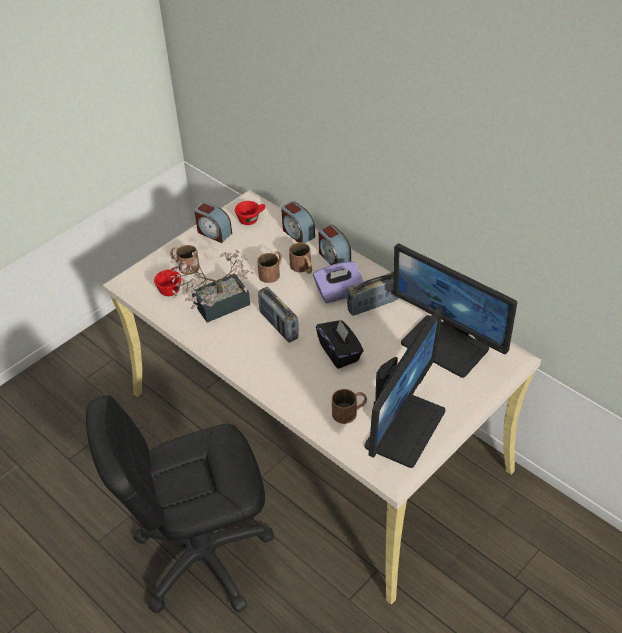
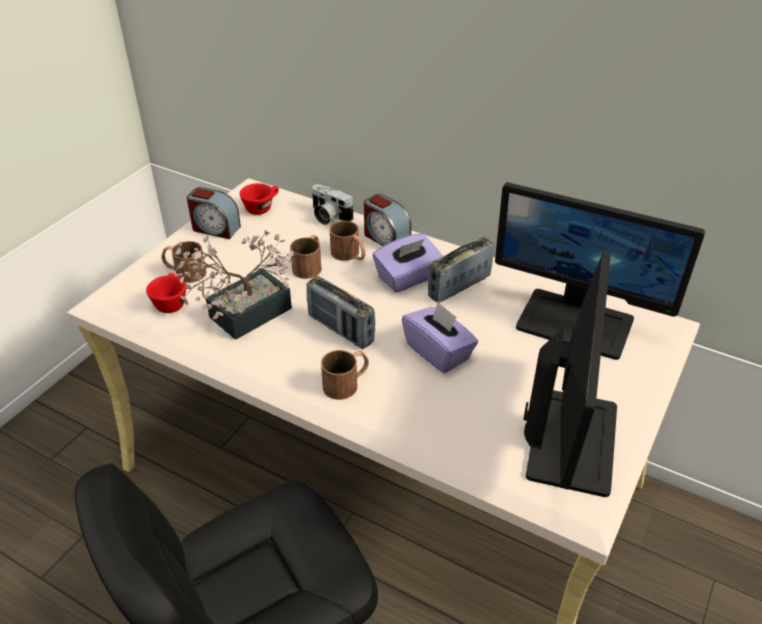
camera: 15 degrees left, 5 degrees down
(297, 233) = (328, 216): alarm clock -> camera
(339, 352) = (438, 352): black tissue box -> purple tissue box
(350, 411) = (484, 430): brown mug -> brown mug (347, 382)

